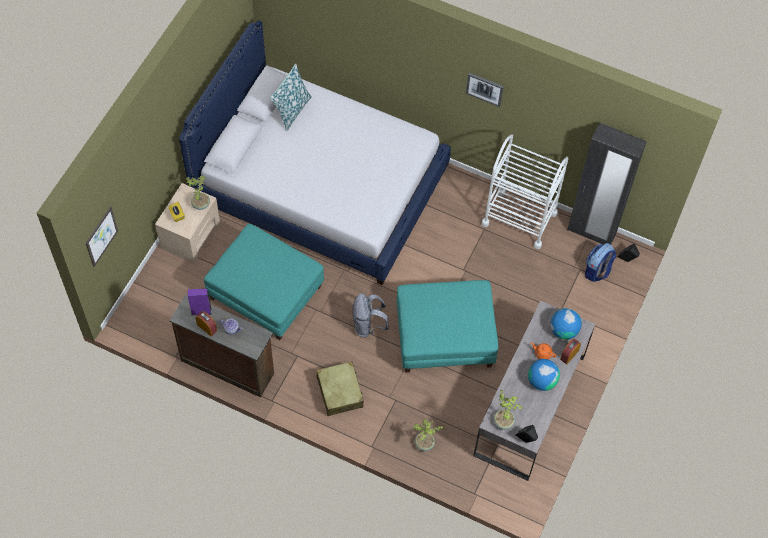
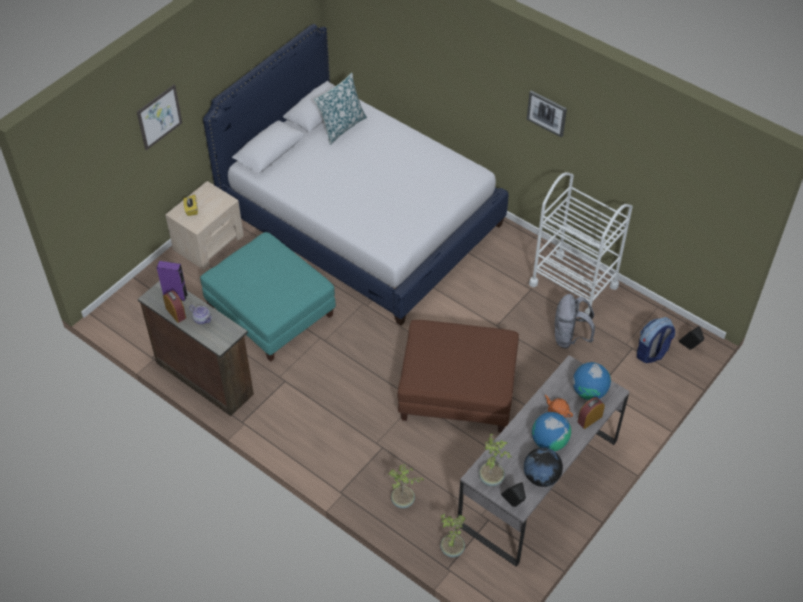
camera: 15 degrees right, 10 degrees down
(101, 236) = (85, 194): picture -> picture (159, 117)
(200, 204) = (219, 203): potted plant -> potted plant (451, 549)
(340, 392) = (321, 427): beige suitcase -> none
(368, 325) = (373, 364): grey backpack -> grey backpack (570, 338)
(444, 336) = (457, 390): turquoise ottoman -> brown ottoman
(542, 412) = (541, 477): none -> globe
(591, 232) = (653, 312): black wardrobe -> none

